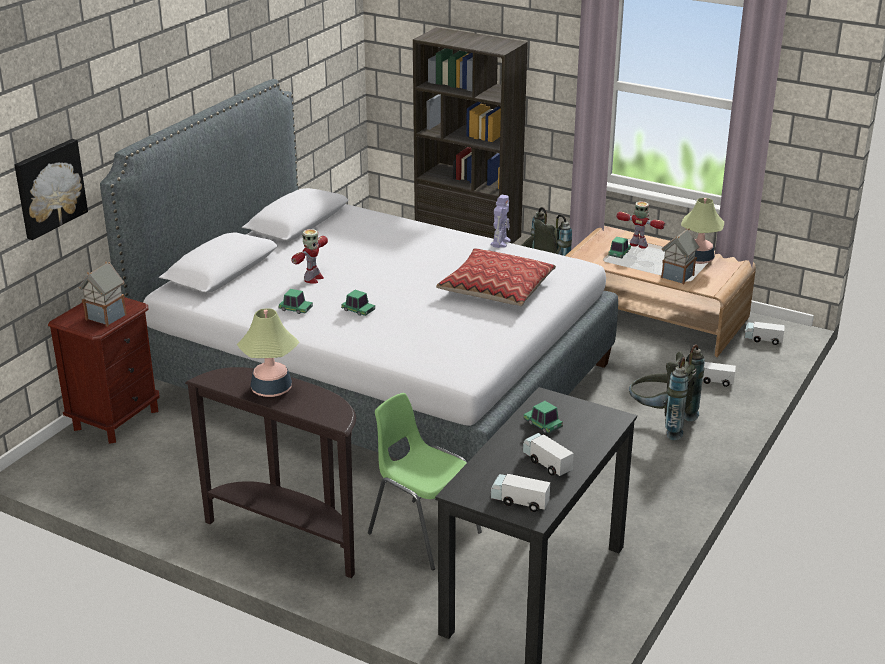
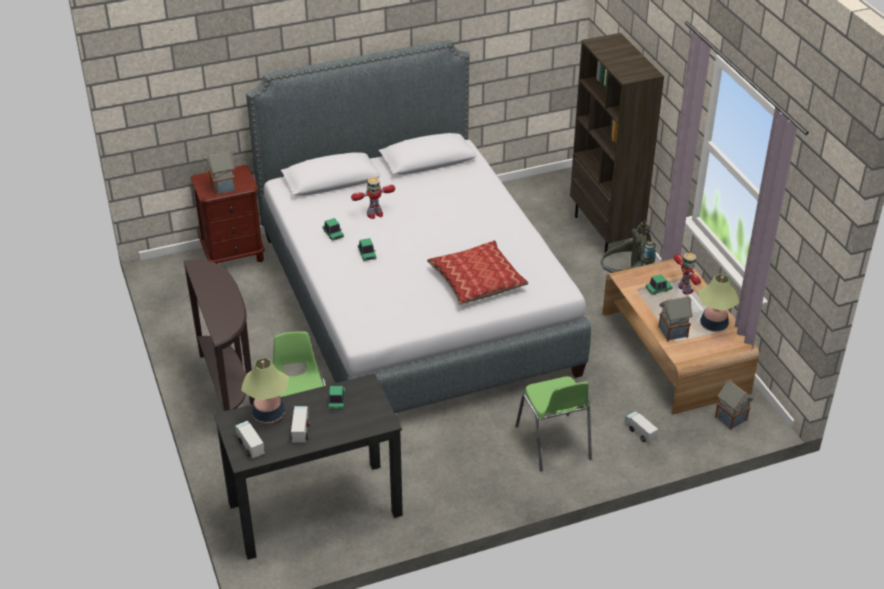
camera: 40 degrees right, 10 degrees up
(49, 188) = (202, 87): picture -> none
(271, 389) = (216, 291): table lamp -> table lamp (268, 414)
(500, 242) = (537, 242): toy robot -> none
(661, 422) = (553, 443): grey backpack -> green chair
(763, 339) = (731, 419): toy truck -> toy house

